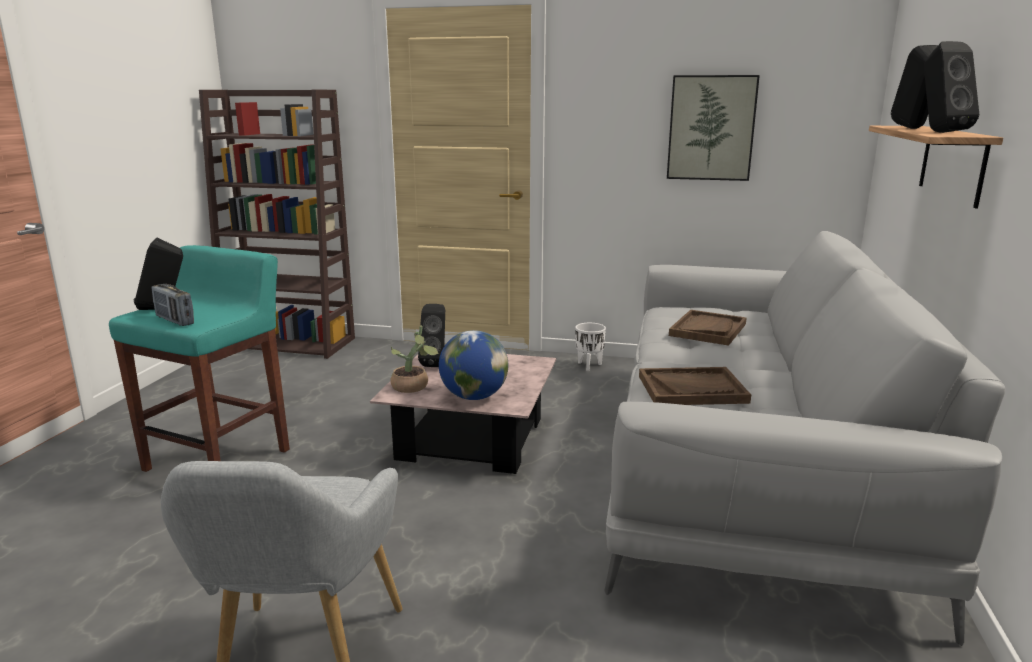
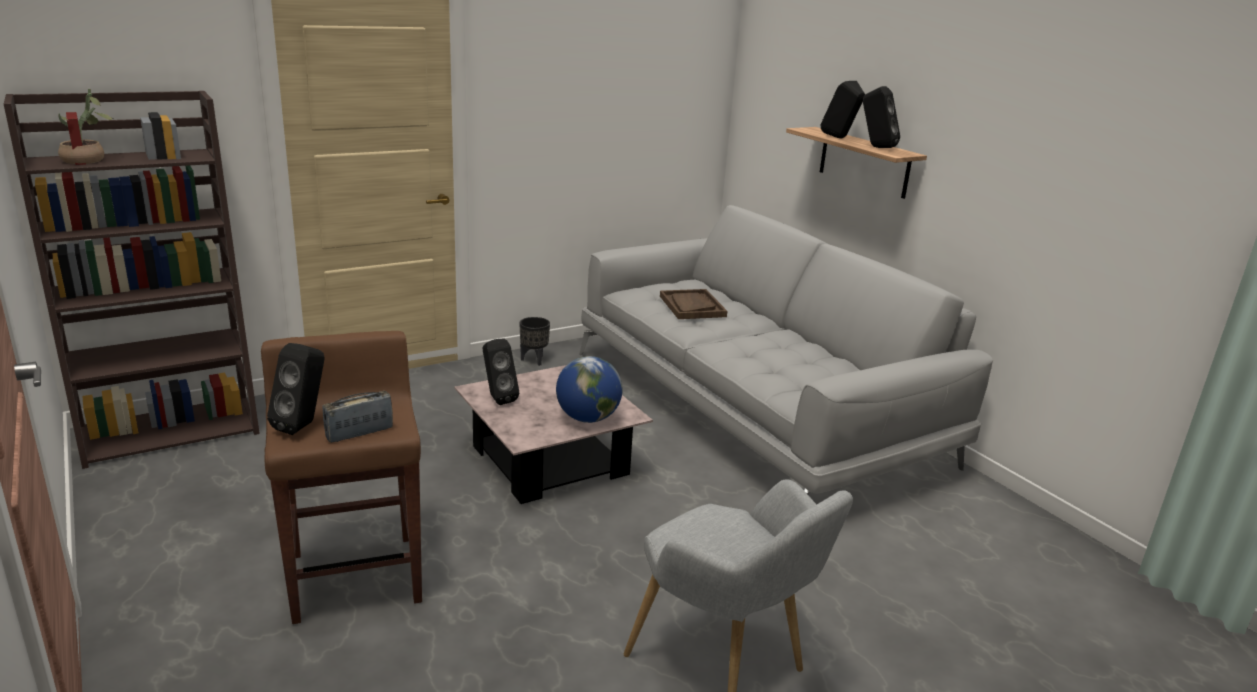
camera: 45 degrees left, 5 degrees up
(175, 320) = (359, 433): radio -> radio turned 150 degrees clockwise
(220, 459) = (355, 576): turquoise stool -> brown stool
(413, 387) = (525, 428): potted plant -> potted plant (88, 160)
(589, 365) = (534, 360): white planter -> black planter
(692, 389) = (767, 360): brown tray -> none
(711, 128) = (616, 118): picture -> none

